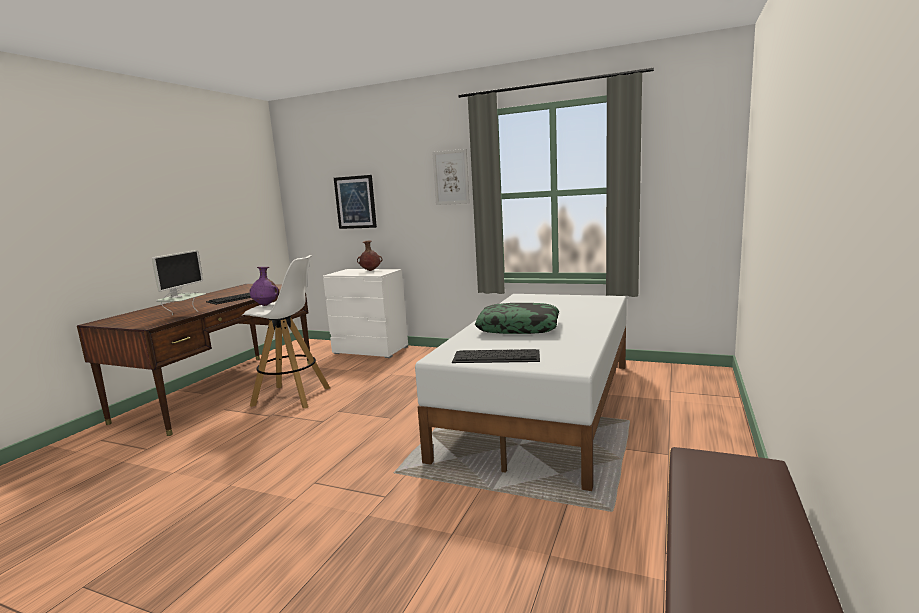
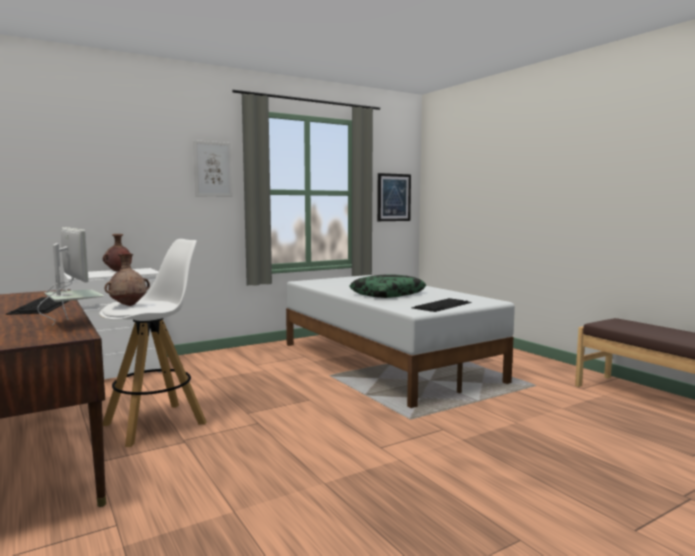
camera: 55 degrees left, 5 degrees down
(266, 305) = (129, 305): purple vase -> brown vase
(355, 202) = (81, 186): picture -> picture (393, 197)

